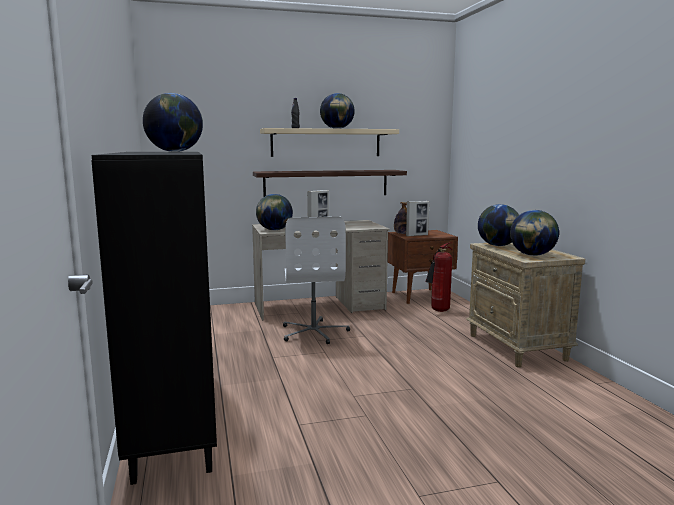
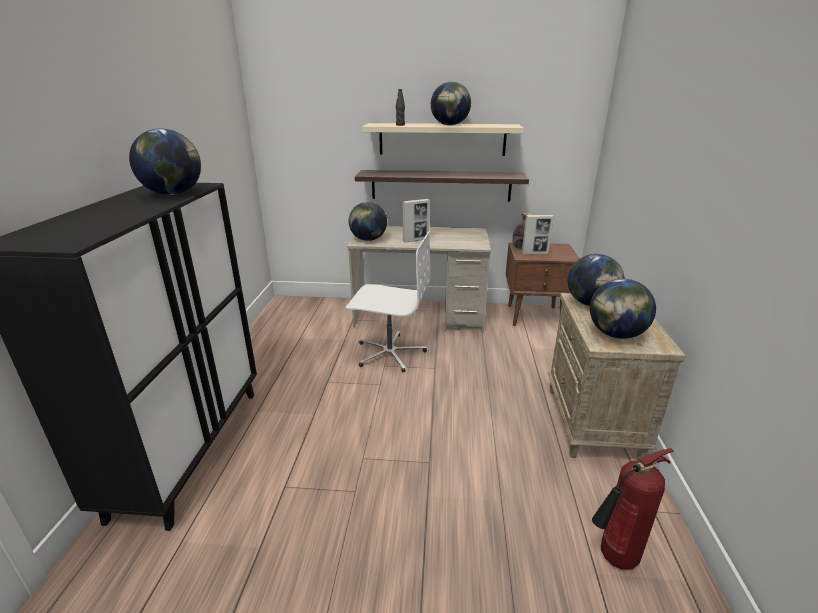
camera: 20 degrees right, 15 degrees up
(314, 332) = (389, 353): white office chair -> white office chair turned 90 degrees counterclockwise
(438, 311) = (540, 343): fire extinguisher -> fire extinguisher (614, 559)

